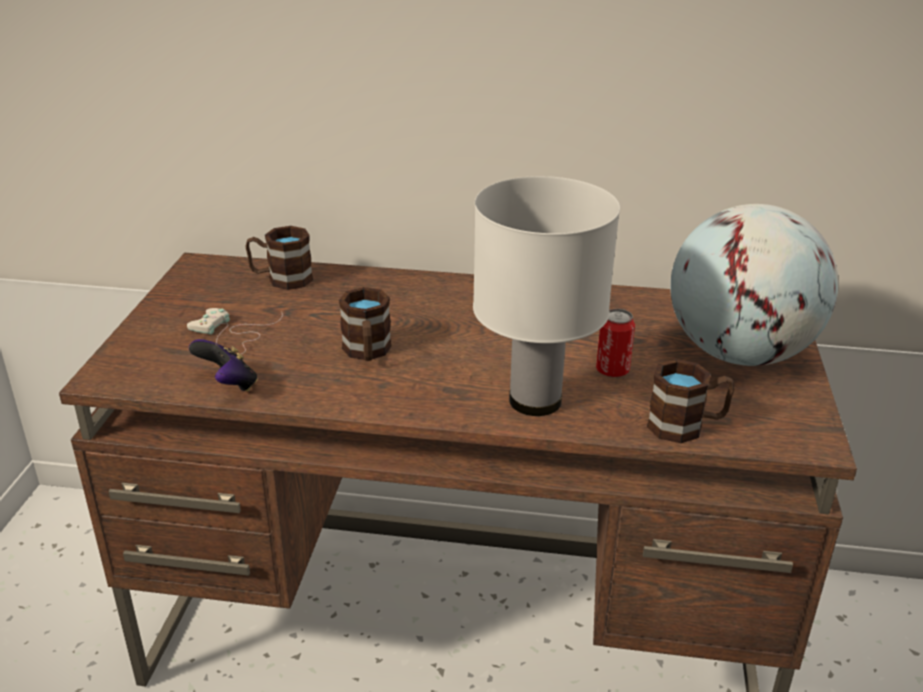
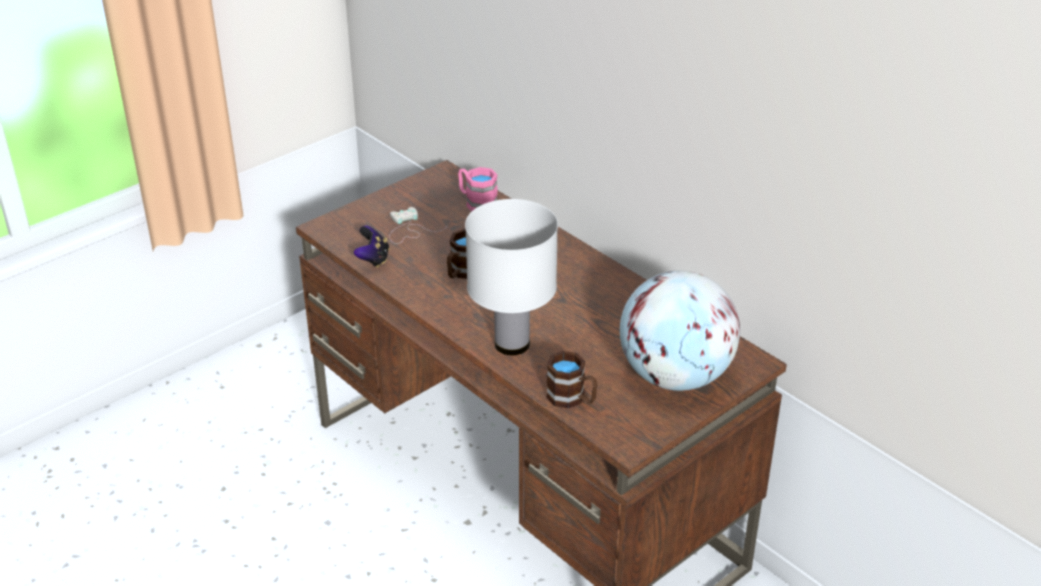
camera: 40 degrees right, 5 degrees up
(281, 279) = (476, 202): brown mug -> pink mug
(612, 371) = (581, 349): can -> none

